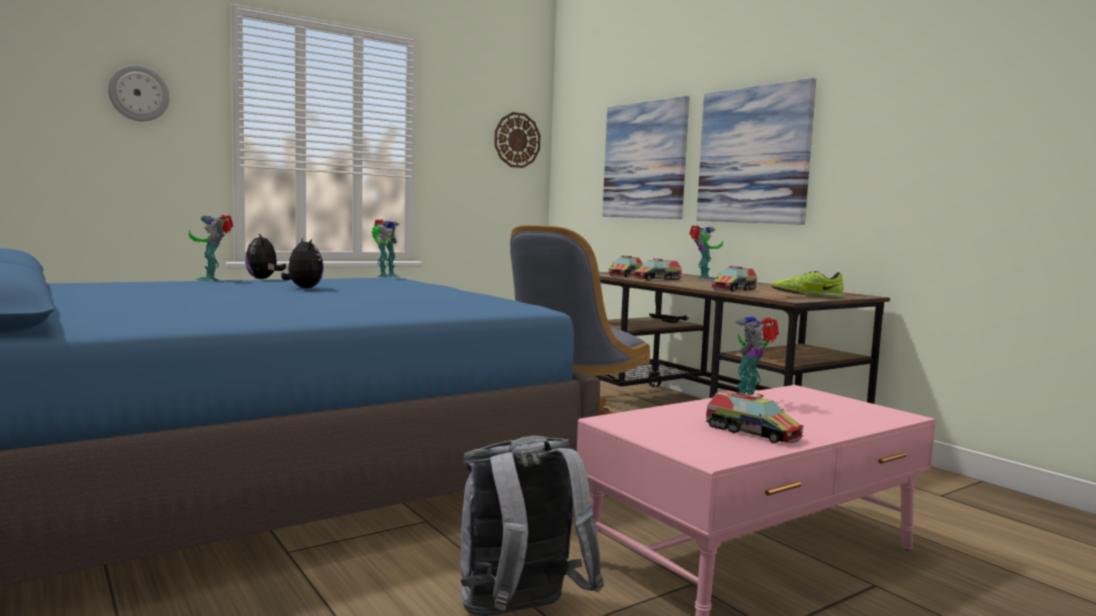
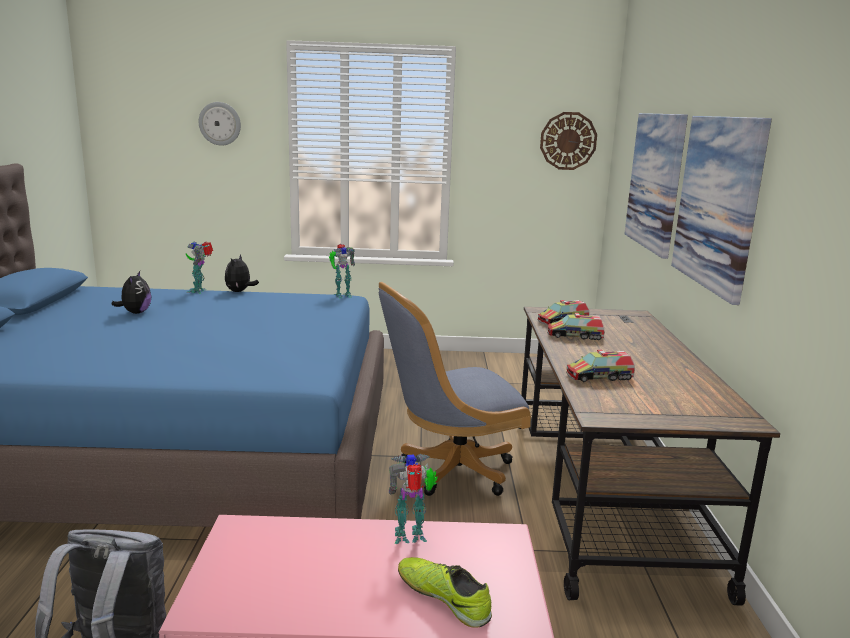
camera: 35 degrees right, 10 degrees up
(303, 288) = (225, 313): plush toy -> plush toy (135, 312)
(703, 278) = (646, 338): toy robot -> none
(752, 432) = (306, 589): toy truck -> none
(806, 296) = (648, 410): shoe -> shoe (443, 597)

